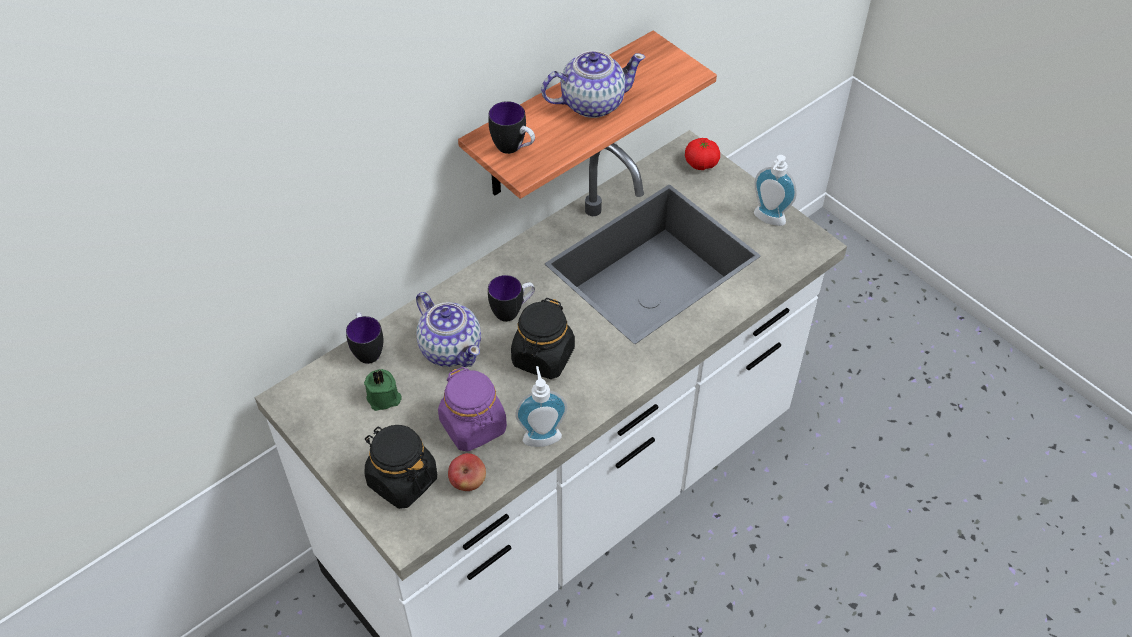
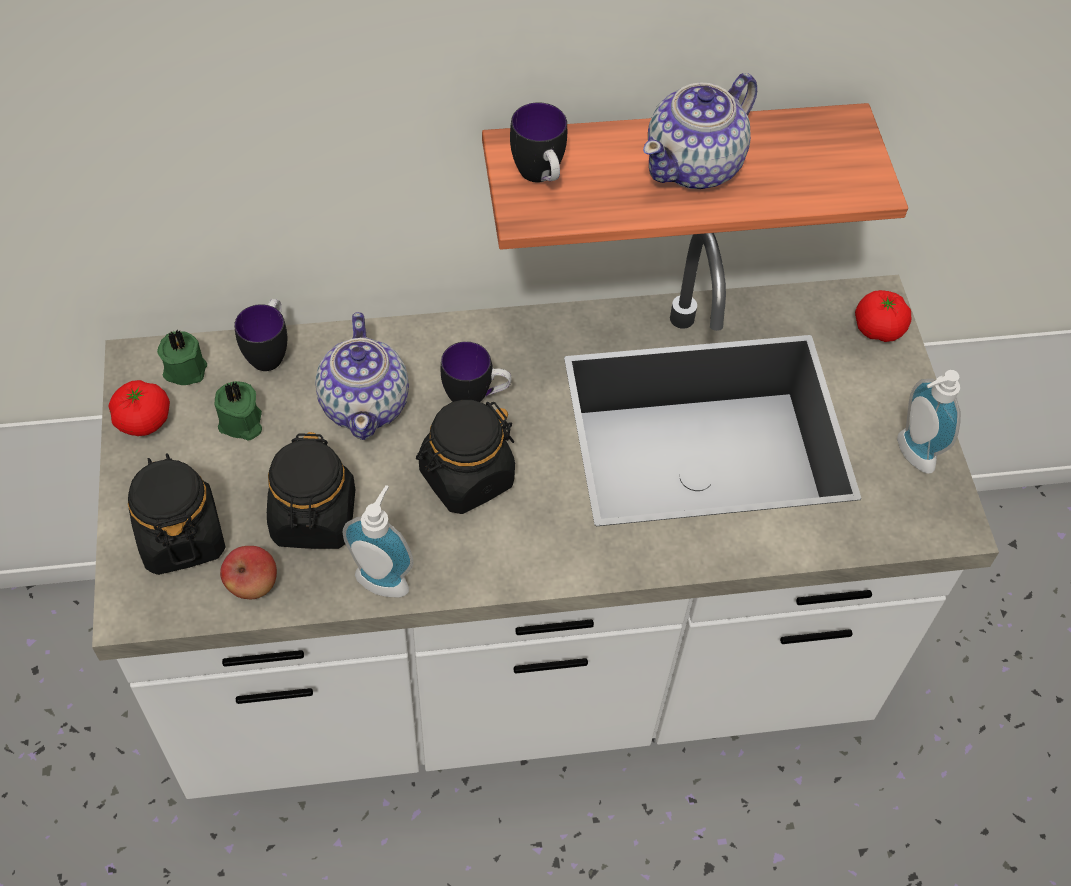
camera: 30 degrees right, 5 degrees up
(320, 429) = (143, 420): none -> tomato
(321, 386) = (184, 368): none -> green candle
(473, 426) = (314, 518): purple jar -> black jar
(591, 103) = (695, 165): teapot -> teapot turned 120 degrees clockwise

